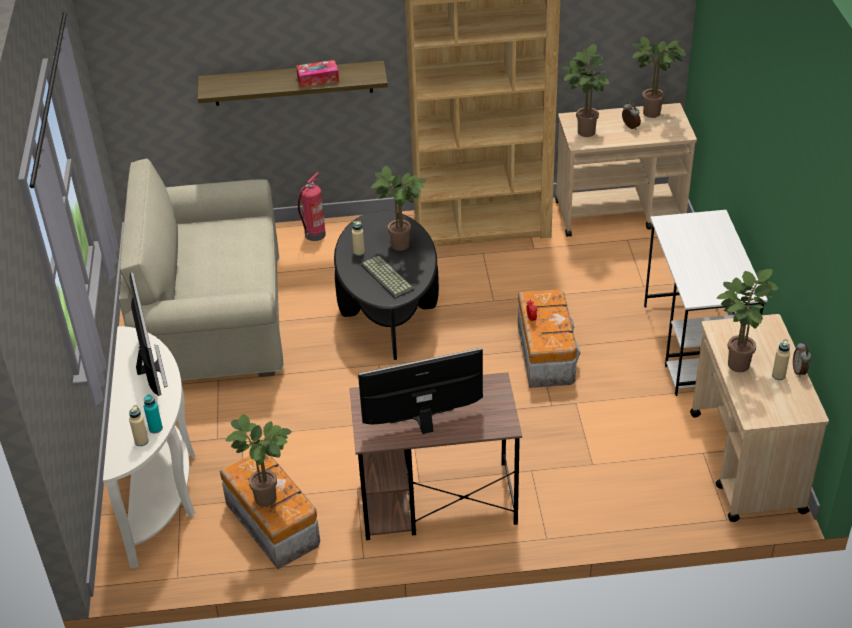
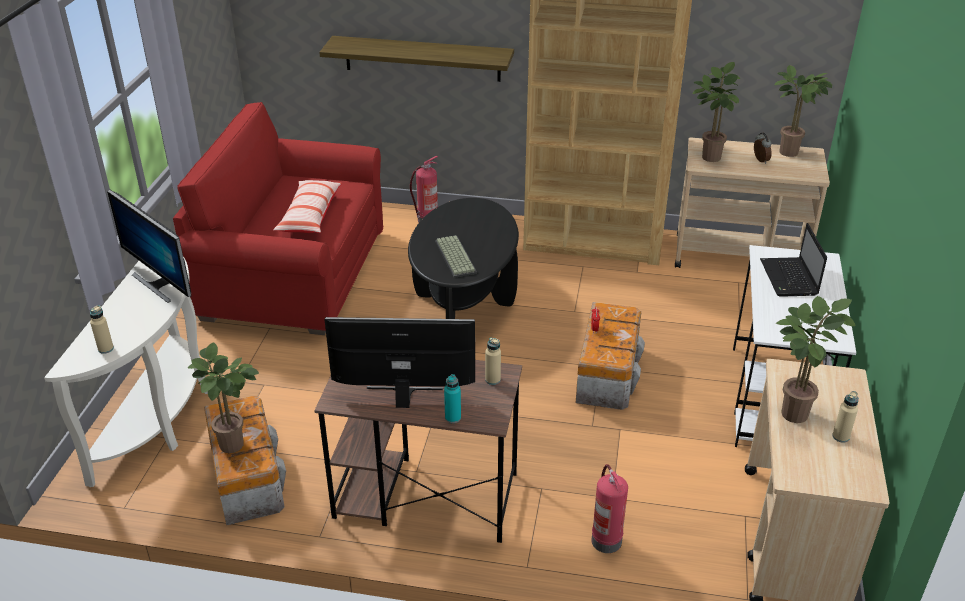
camera: 15 degrees right, 5 degrees down
(151, 368) = (160, 283): monitor -> monitor turned 135 degrees clockwise
(155, 428) = (127, 340): turquoise bottle -> turquoise bottle (453, 417)
(213, 319) = (295, 274): beige sofa -> red sofa
(232, 264) = (310, 215): none -> pillow
(318, 79) = (441, 53): tissue box -> none
(359, 252) = (439, 229): beige bottle -> beige bottle (492, 380)
(403, 245) = (487, 231): potted plant -> none
(600, 500) = (605, 540): none -> fire extinguisher
(694, 243) = (789, 279): none -> laptop
(799, 371) = (869, 437): alarm clock -> none

